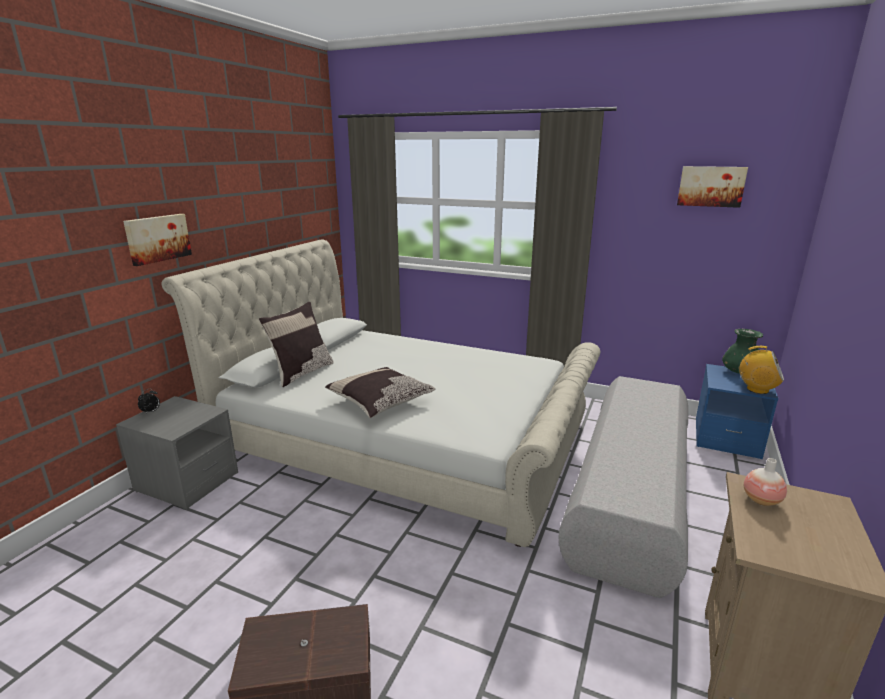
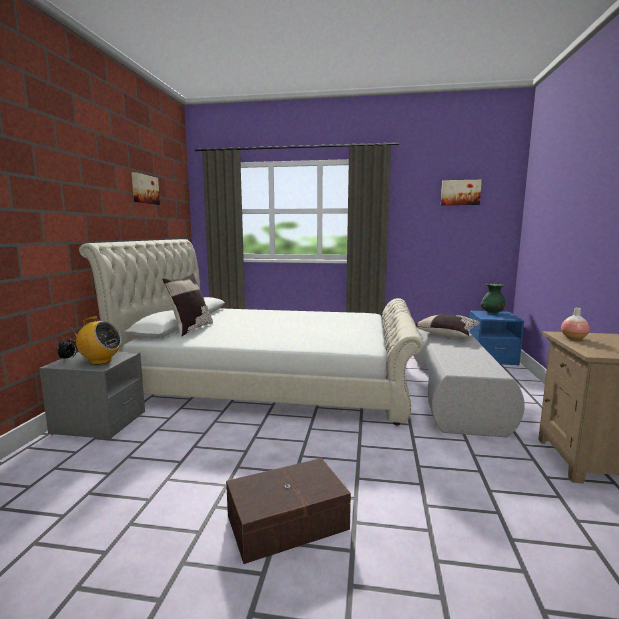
camera: 15 degrees left, 10 degrees down
(157, 238) = (75, 213): picture -> picture (144, 189)
(380, 402) = (269, 337): pillow -> pillow (446, 334)
(757, 389) = (509, 318): radio -> radio (100, 361)

